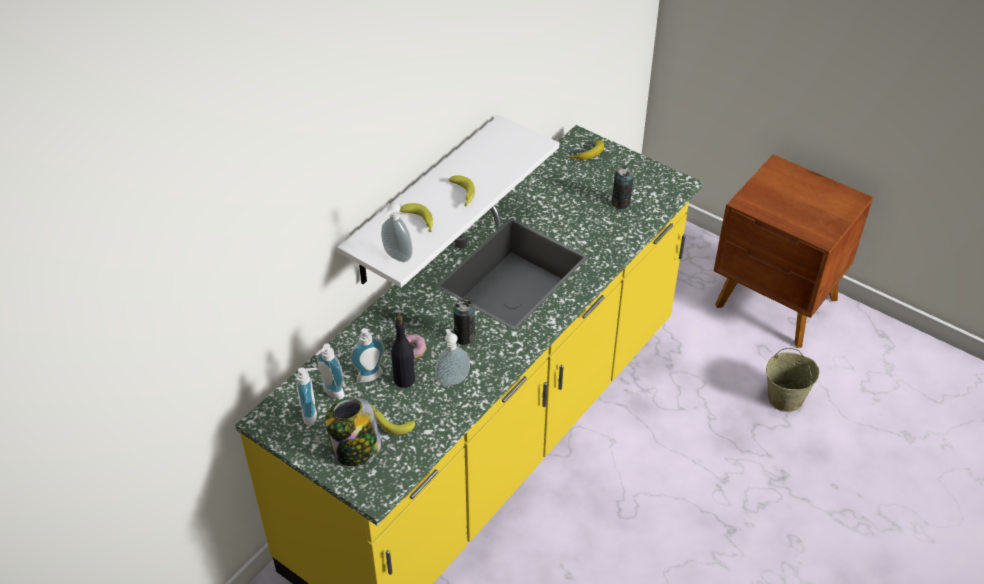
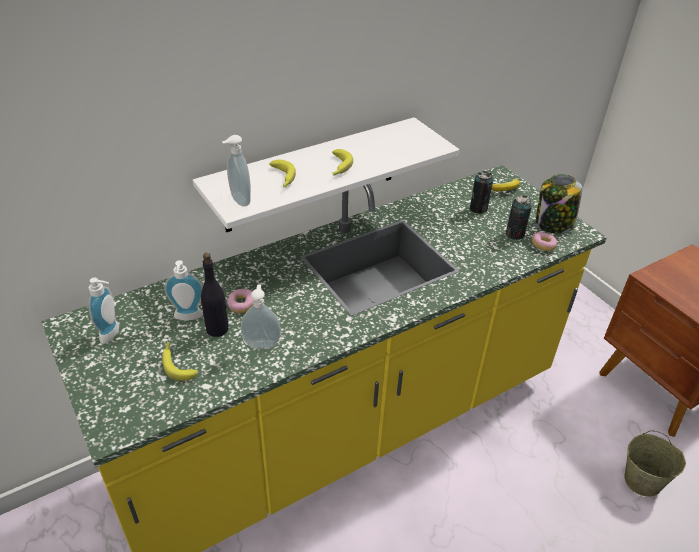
camera: 20 degrees right, 5 degrees down
(331, 393) = (143, 320): soap dispenser -> none
(356, 450) = (126, 380): jar -> jar (553, 225)
(464, 337) = (298, 308): can -> can (478, 209)
(650, 208) = (543, 246): none -> donut

